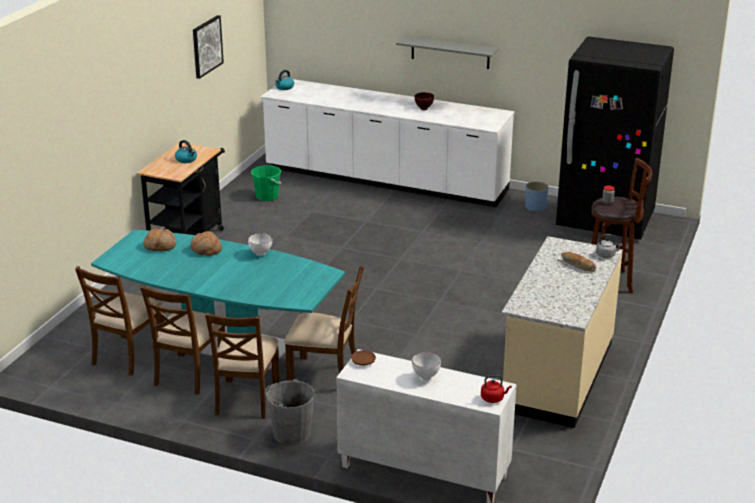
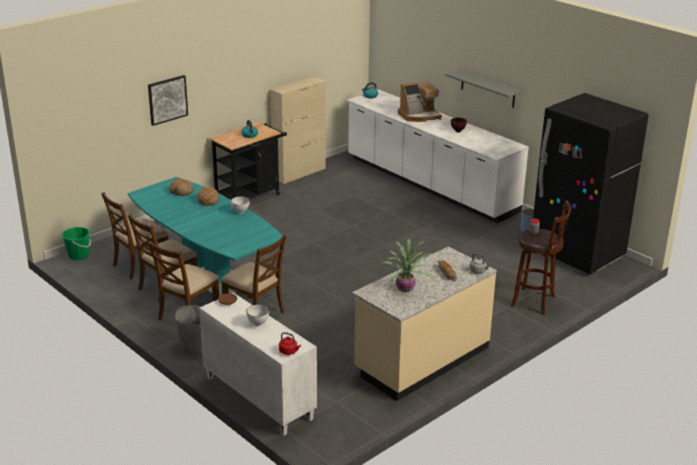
camera: 25 degrees right, 0 degrees up
(206, 46) = (297, 53): picture -> picture (167, 99)
(223, 199) = (299, 173): none -> beige cabinet
(267, 196) = (331, 178): green bucket -> green bucket (78, 256)
(364, 100) = (419, 116): none -> coffee machine
(555, 294) = (405, 289): none -> potted plant

